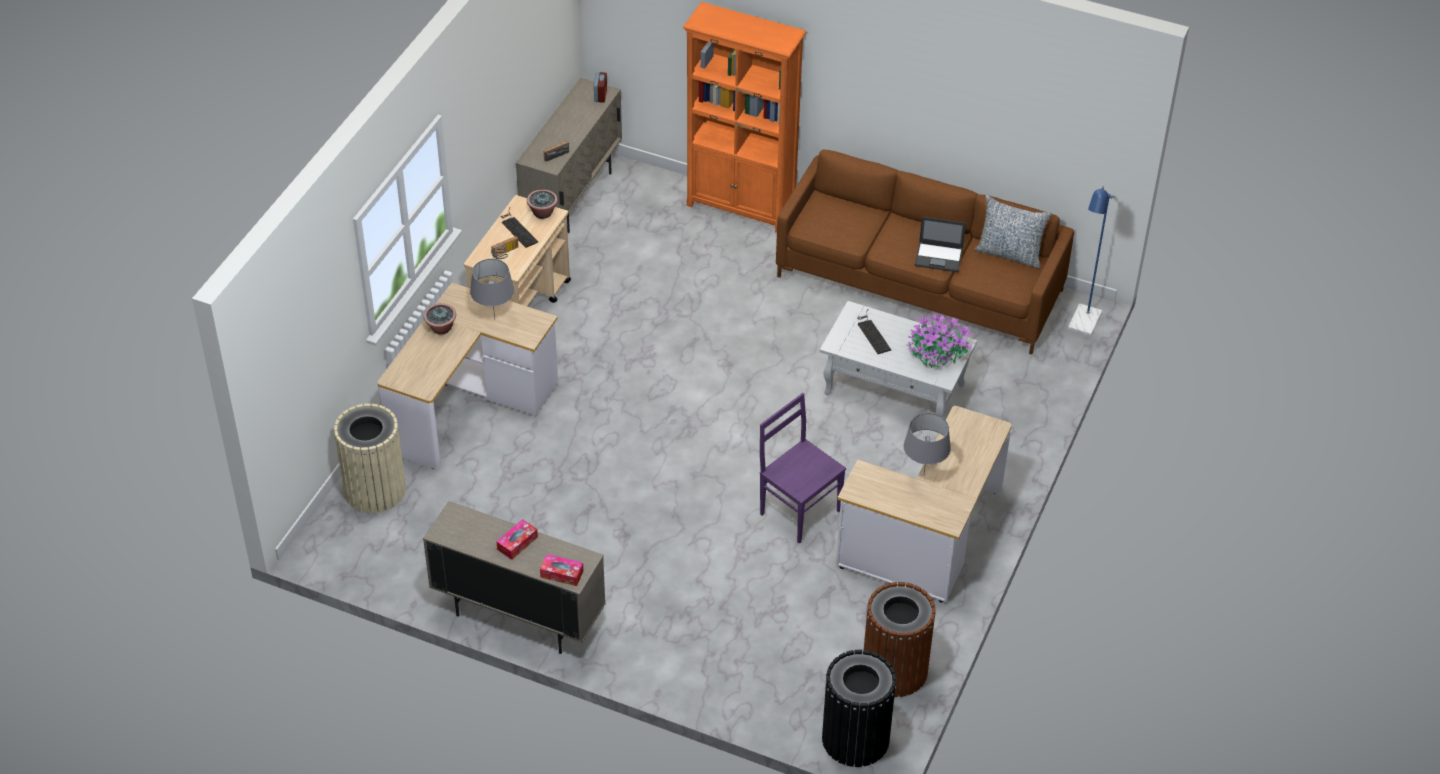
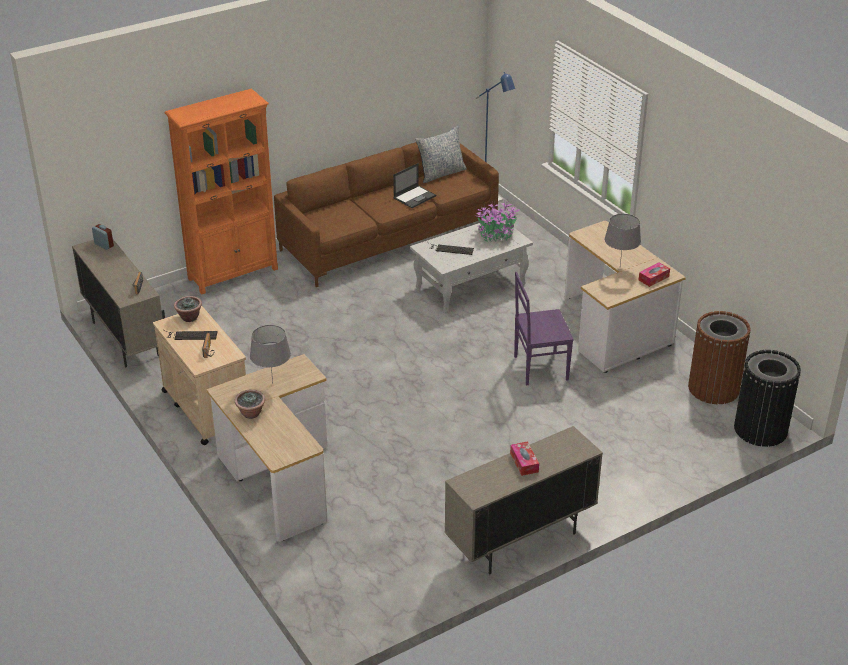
camera: 55 degrees left, 10 degrees down
(375, 490) = (311, 566): beige trash can -> none
(562, 574) = (575, 453): tissue box -> tissue box (653, 278)

